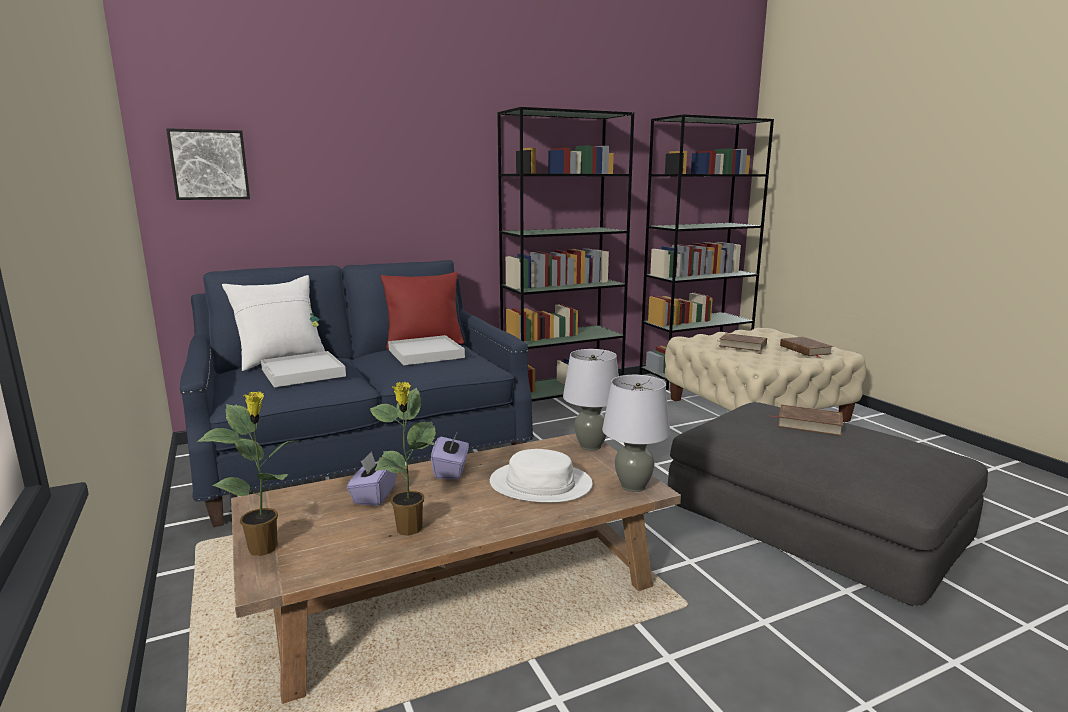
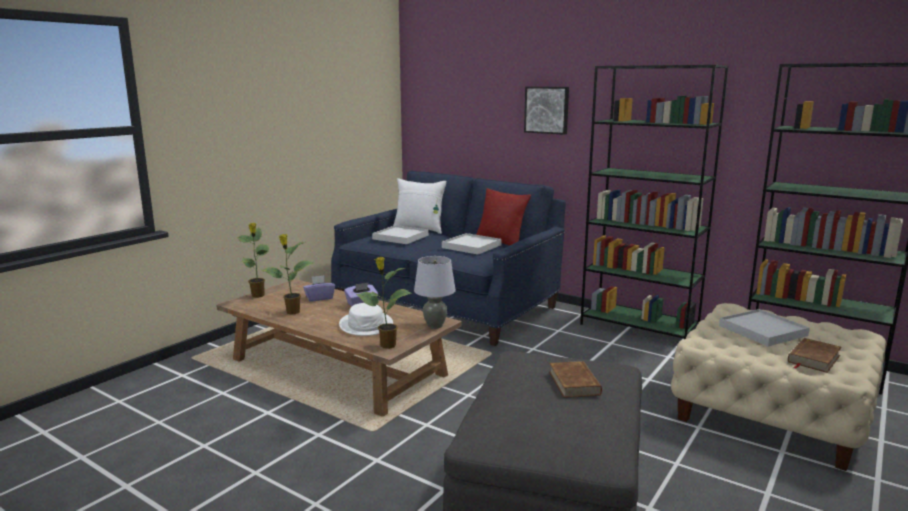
camera: 60 degrees right, 0 degrees up
(209, 165) = (432, 107): picture -> picture (547, 110)
(633, 486) = (387, 345): grey table lamp -> potted plant
(742, 345) = (763, 331): brown book -> white tray

